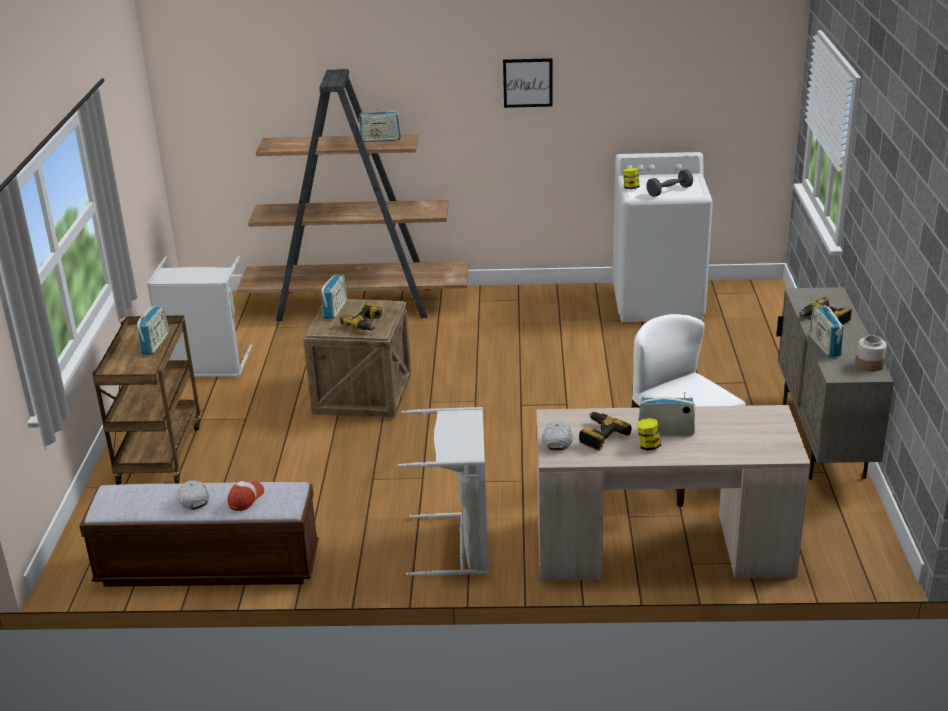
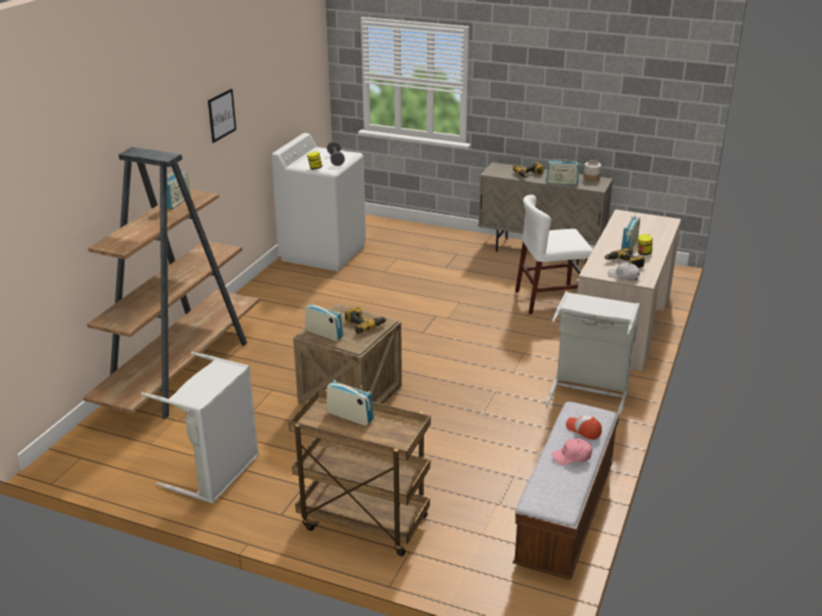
camera: 70 degrees left, 0 degrees up
(192, 499) = (572, 457): white cap -> pink cap

